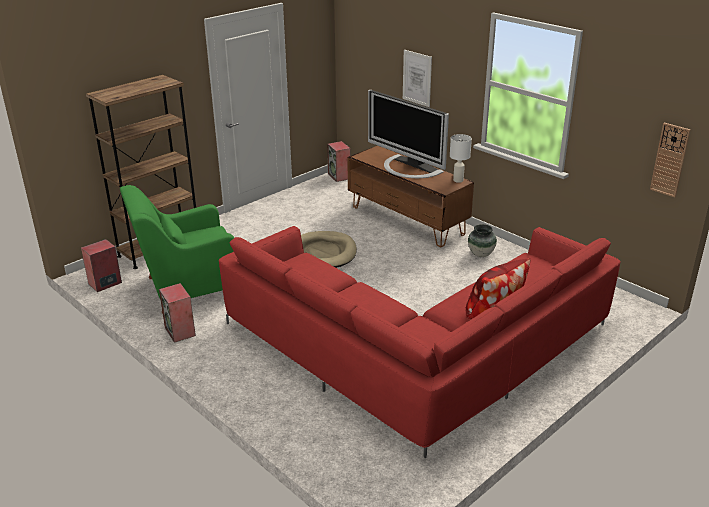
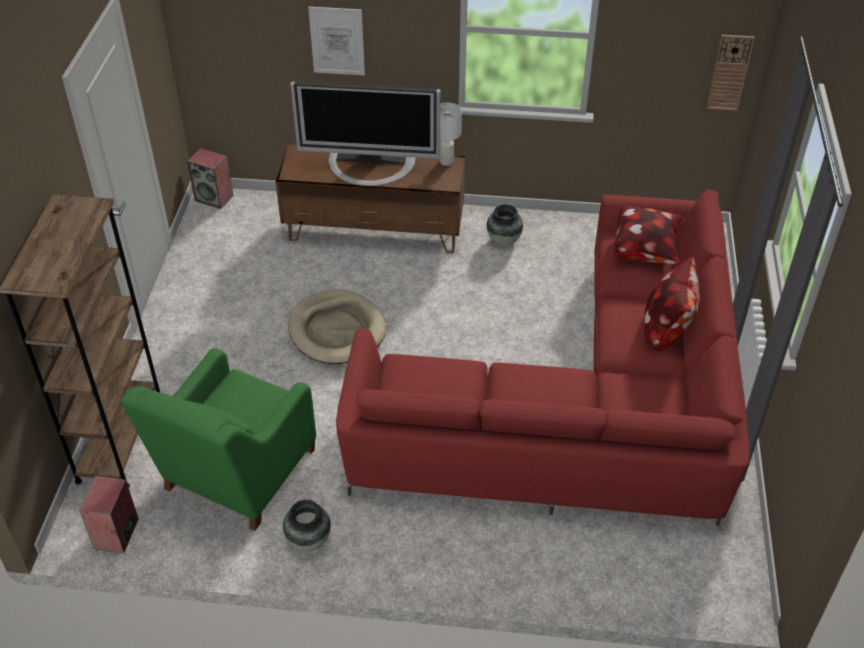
camera: 40 degrees left, 15 degrees up
(180, 331) = (309, 540): speaker -> vase
(539, 270) = (646, 250): none -> pillow

